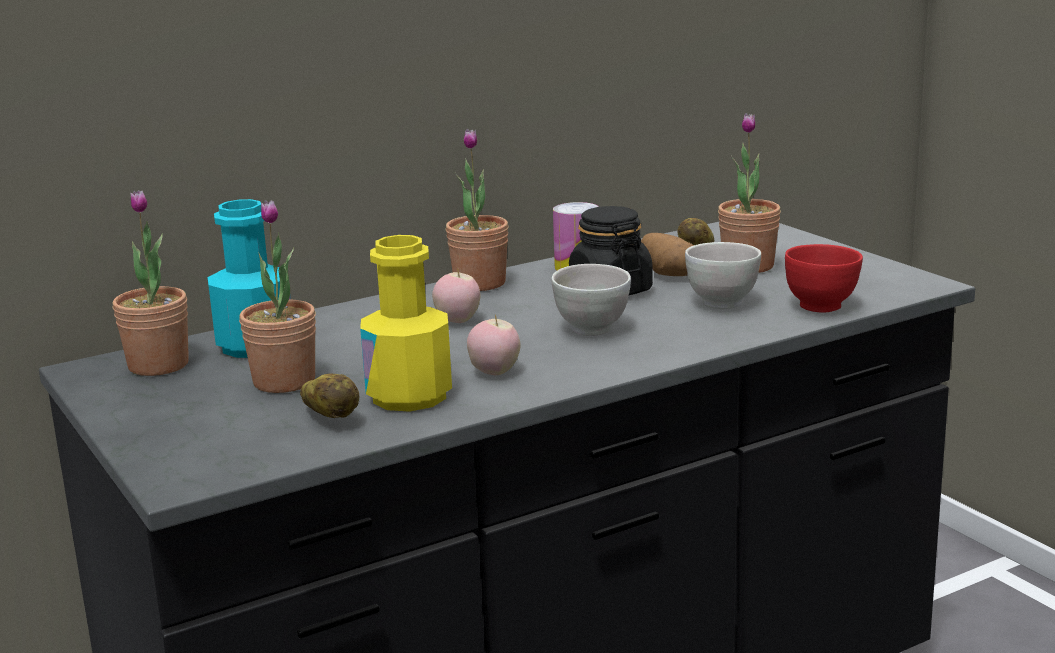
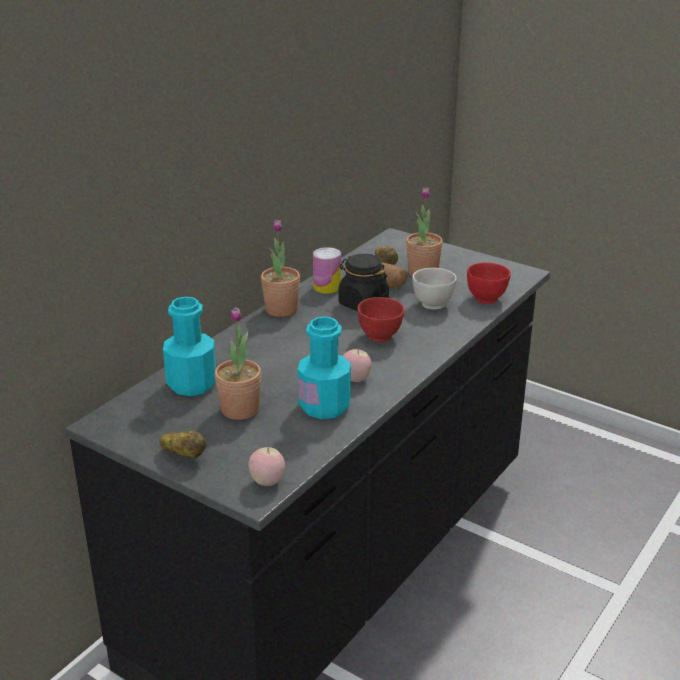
camera: 25 degrees left, 10 degrees up
(158, 365) = (146, 411): potted plant -> none
(331, 418) = (296, 431): potato -> potato (184, 455)
(409, 396) = (324, 406): yellow bottle -> turquoise bottle
(457, 321) = (297, 343): apple -> apple (267, 482)
(592, 330) = (380, 337): white bowl -> red bowl

